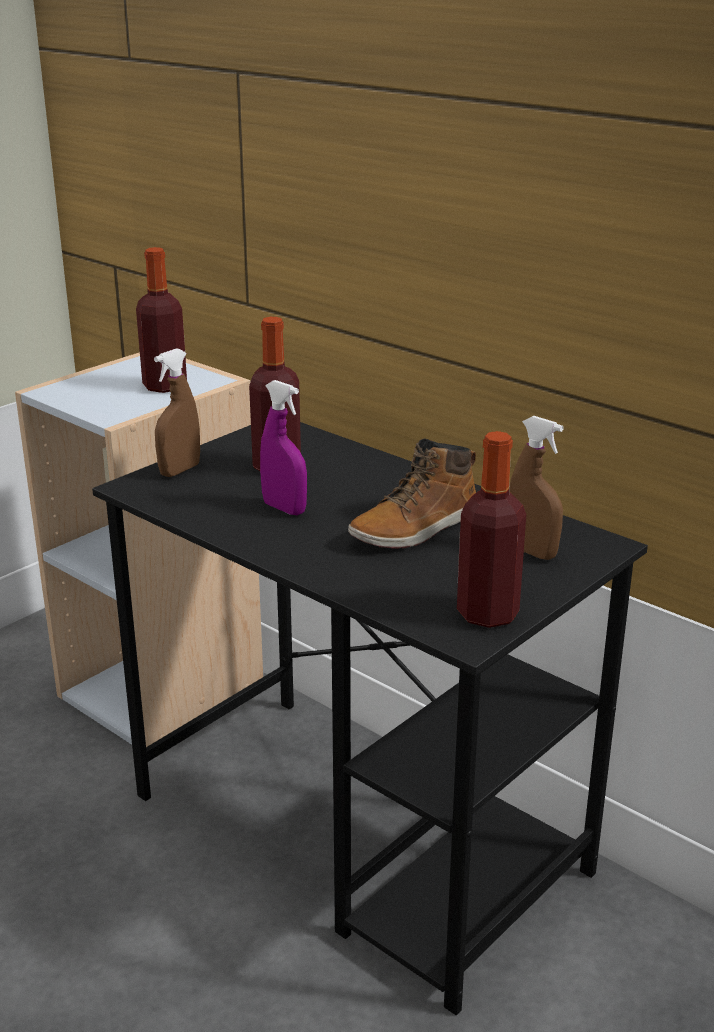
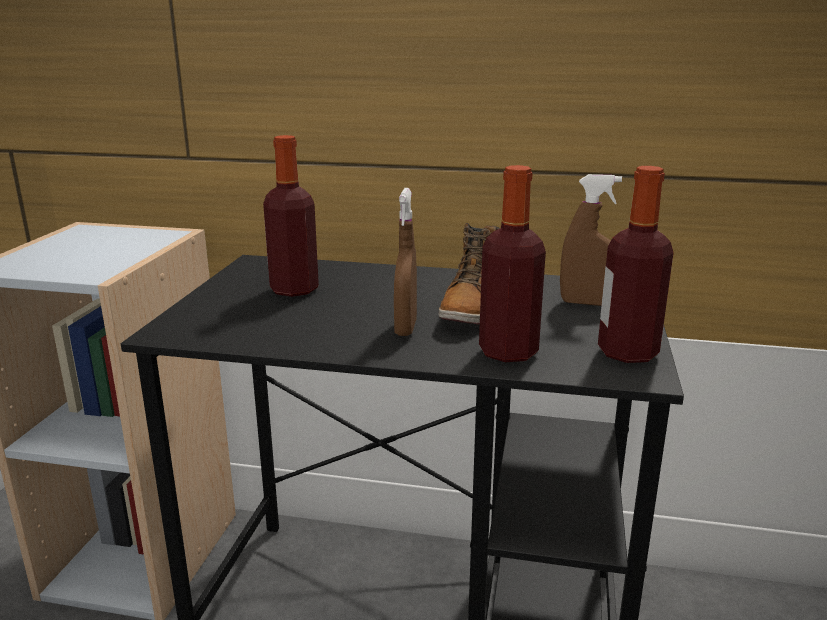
camera: 30 degrees left, 5 degrees down
(165, 386) = (124, 245): bottle -> bottle (508, 352)
(180, 470) = (202, 310): brown spray bottle -> brown spray bottle (405, 328)
(284, 508) = (344, 317): purple spray bottle -> none

